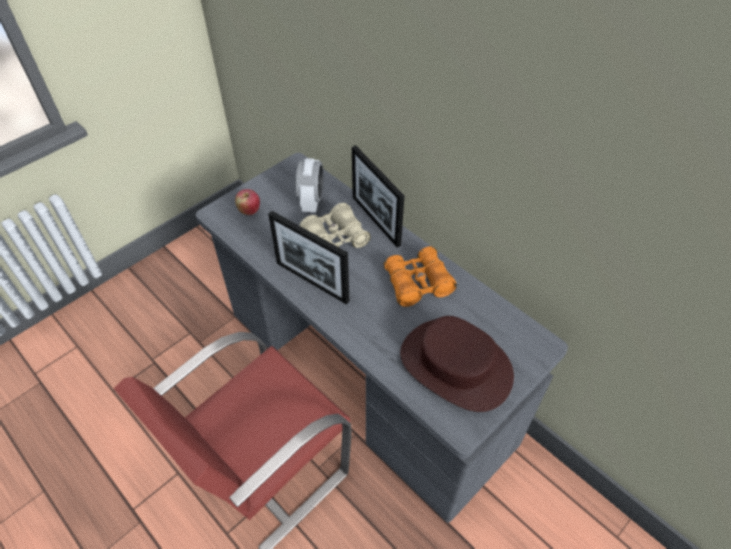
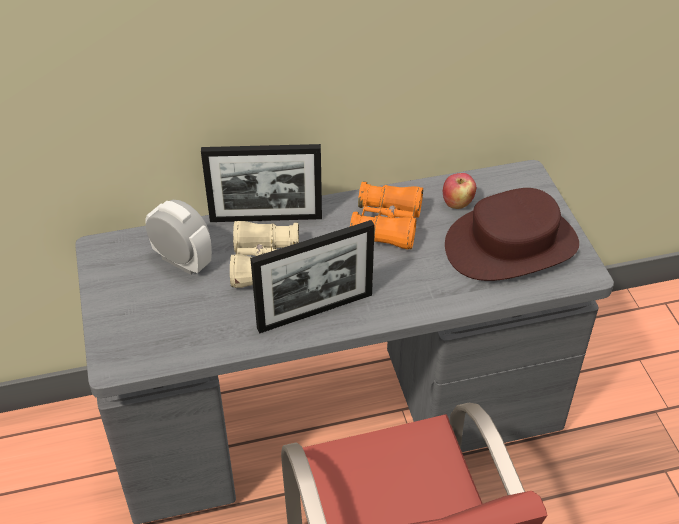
camera: 60 degrees left, 5 degrees down
(249, 211) = (142, 327): apple -> apple (457, 203)

